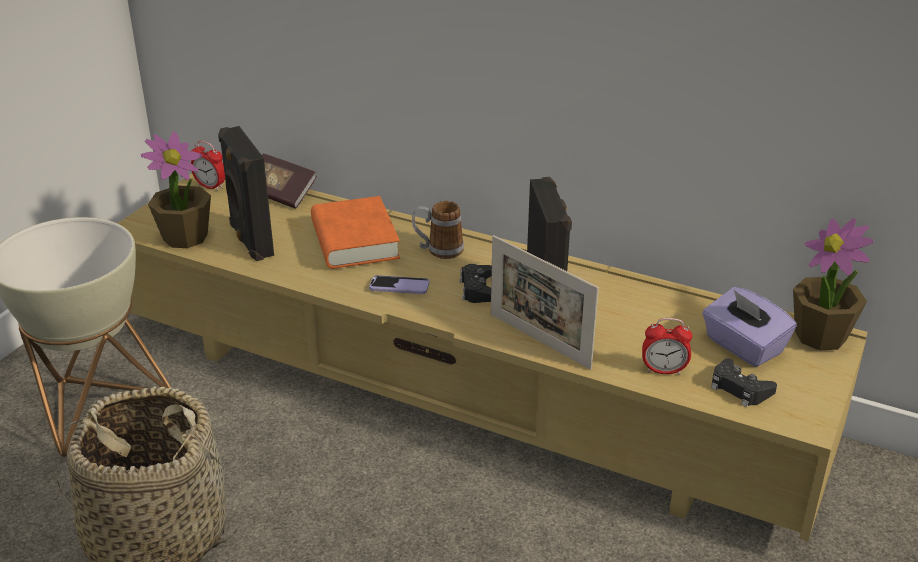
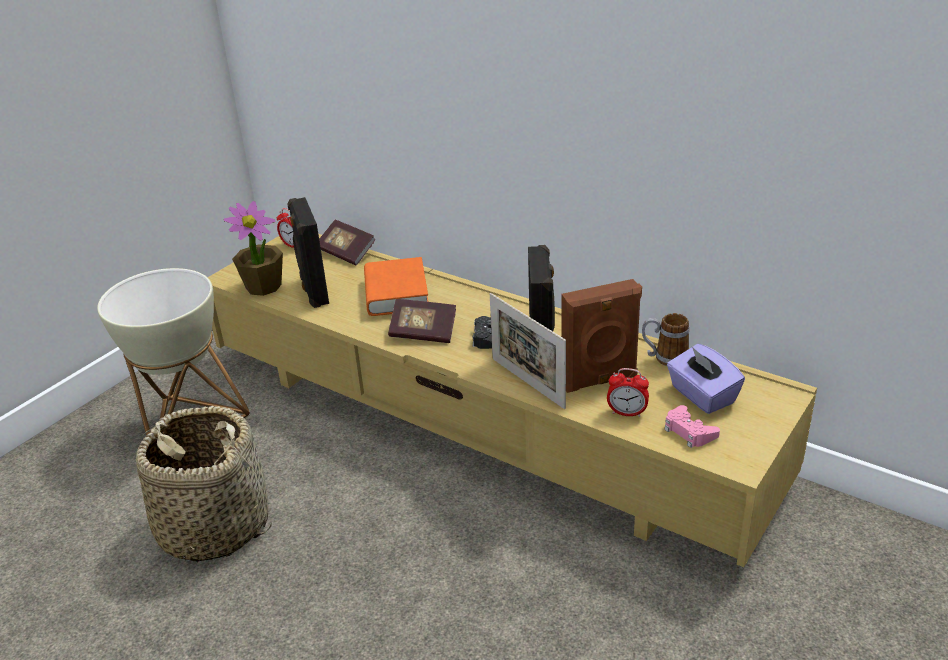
camera: 10 degrees right, 0 degrees up
(399, 286) = (423, 333): phone -> book
(438, 250) = (463, 303): mug -> mug (664, 358)
(623, 335) = (600, 381): none -> brown speaker
(739, 389) = (689, 432): black game controller -> pink game controller
(821, 336) = (773, 389): potted plant -> none

